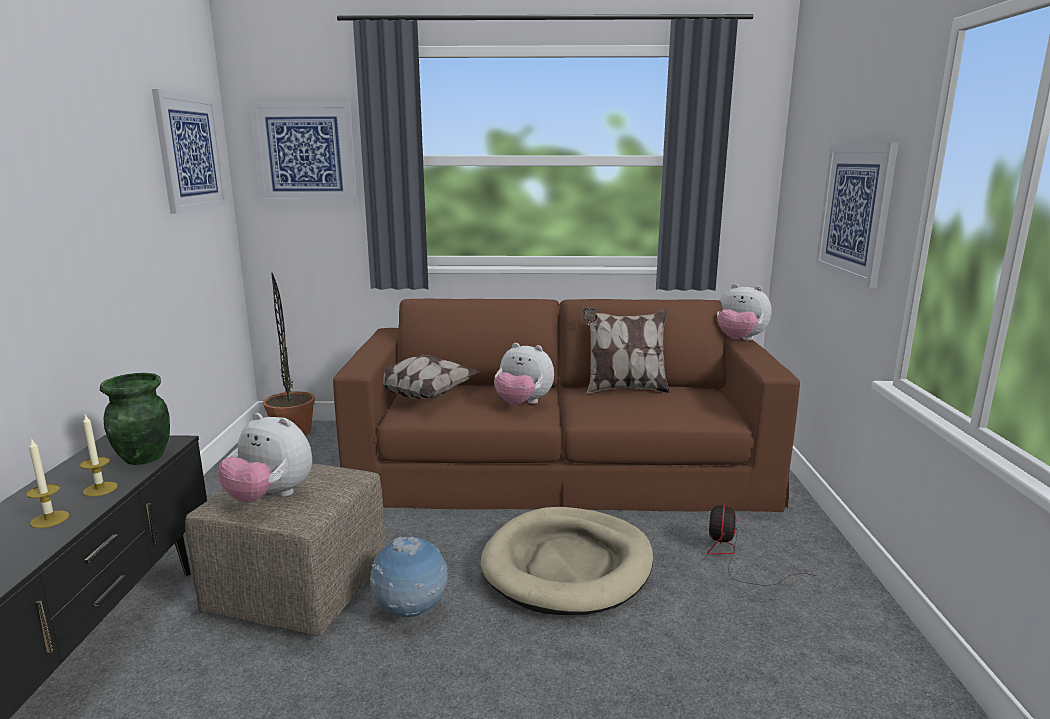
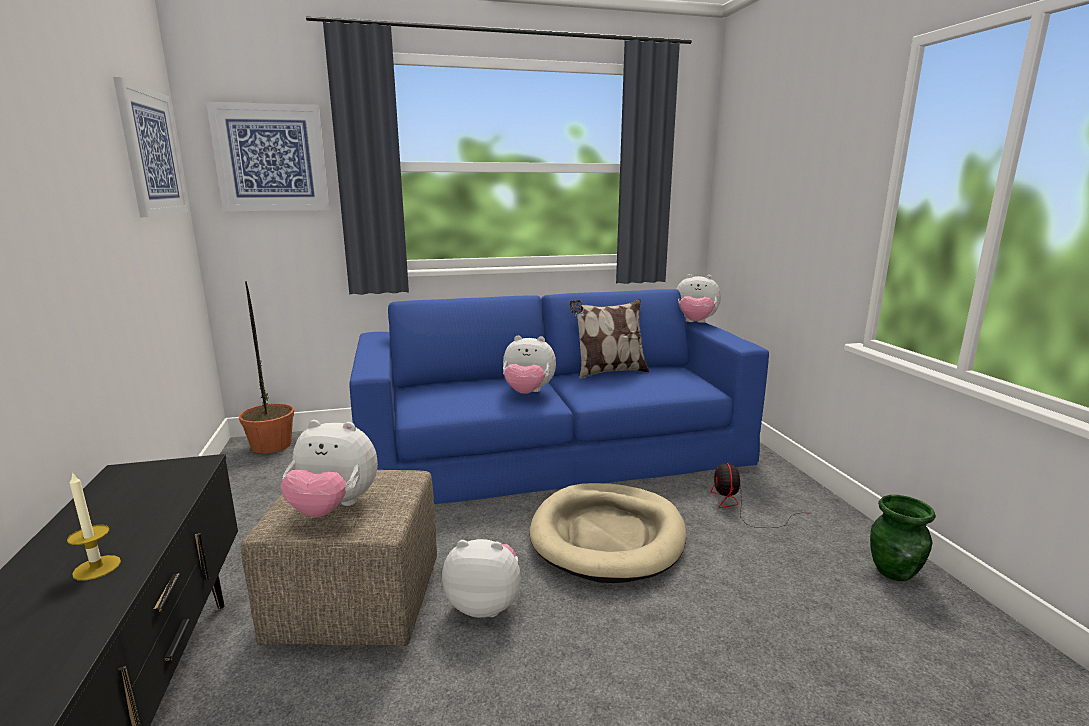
camera: 15 degrees left, 0 degrees up
(100, 489) = (142, 524): candle -> none
(144, 458) = (176, 484): green vase -> green vase (894, 572)
(411, 612) = (484, 604): globe -> plush toy
(423, 395) = (427, 393): pillow -> none
(560, 466) = (553, 448): brown sofa -> blue sofa
(855, 211) = (806, 205): picture -> none

